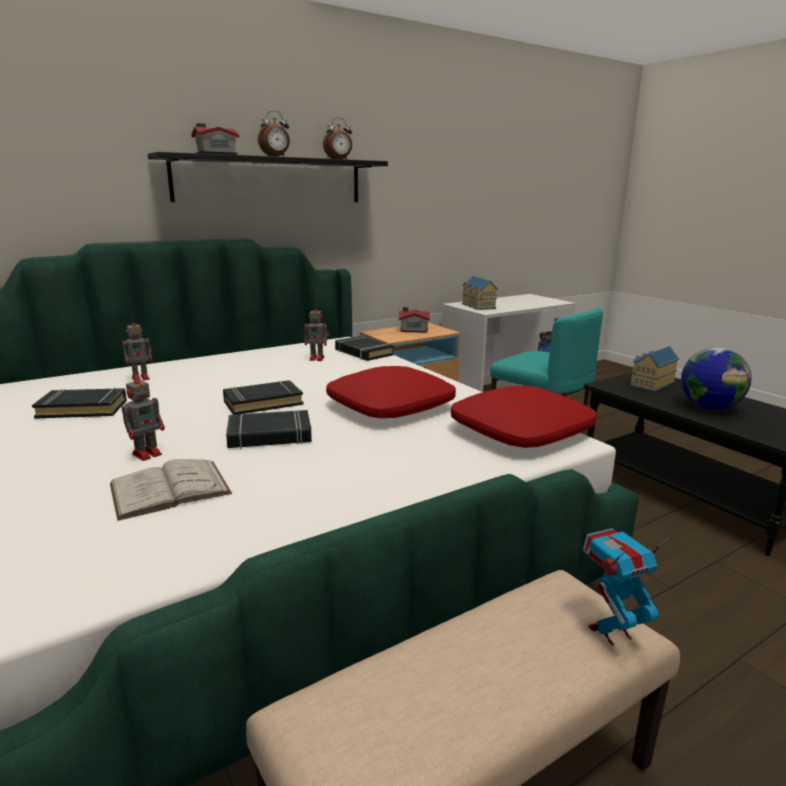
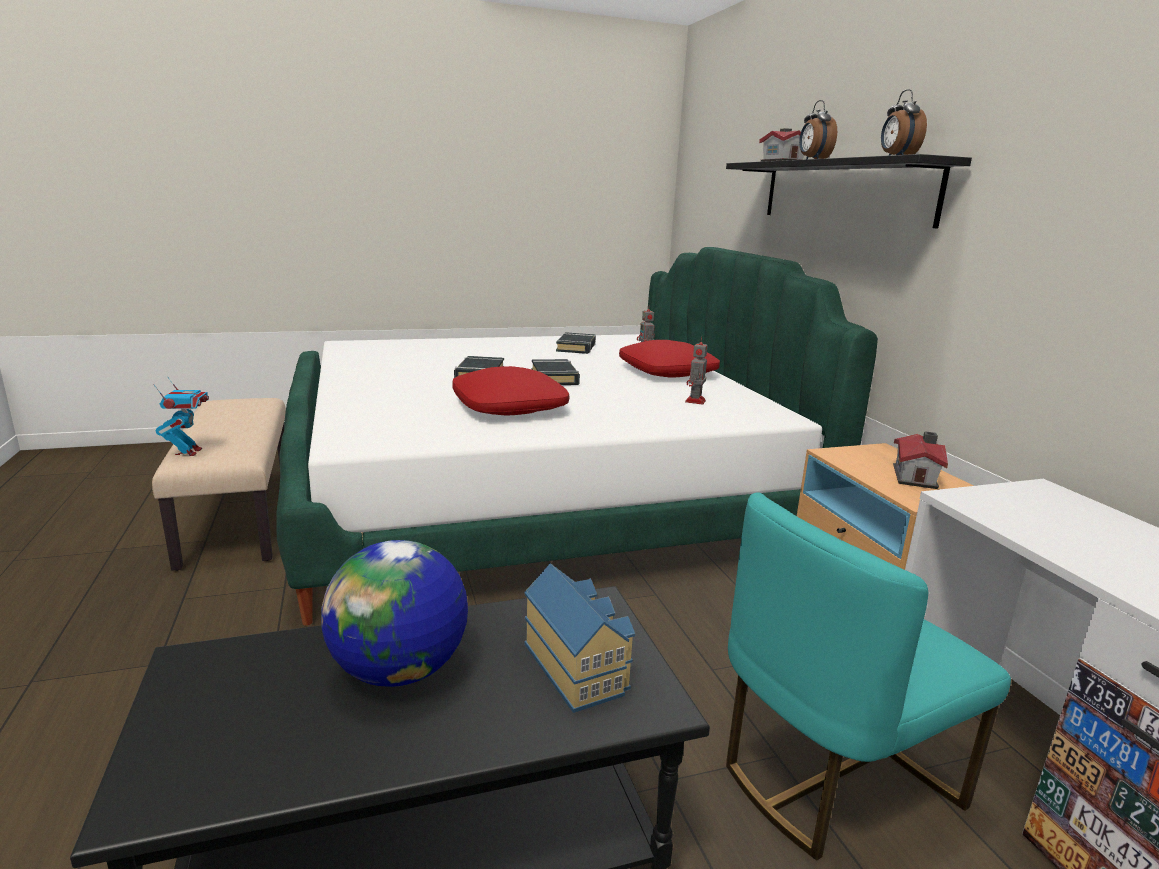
camera: 105 degrees right, 0 degrees up
(148, 454) = (479, 355): toy robot -> none
(169, 488) = (424, 357): white book -> none
(363, 352) = (720, 420): black book -> none
(477, 306) = (1033, 504): toy house -> none
(520, 431) = (394, 435): red pillow -> red pillow (667, 371)

